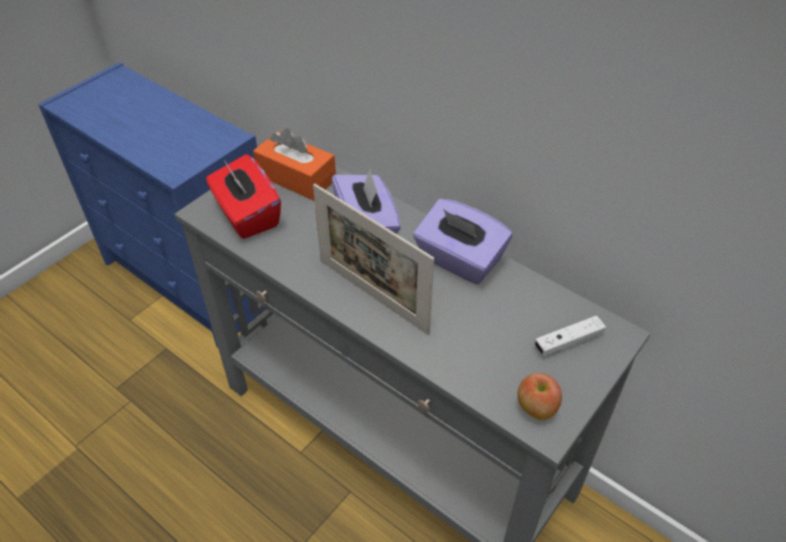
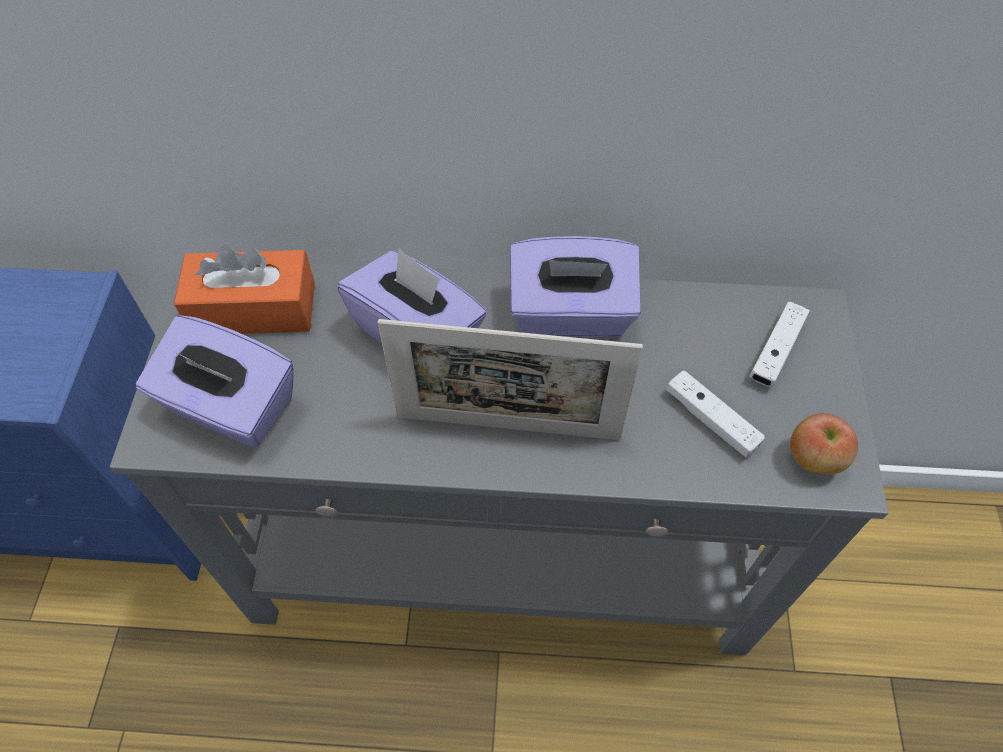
camera: 35 degrees left, 10 degrees up
(247, 215) = (230, 407): red tissue box -> purple tissue box
(491, 354) = (711, 420): none -> white game controller

